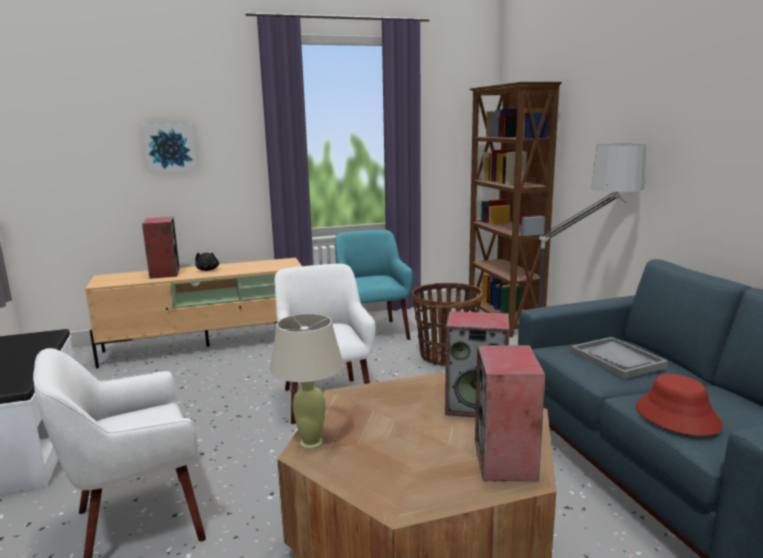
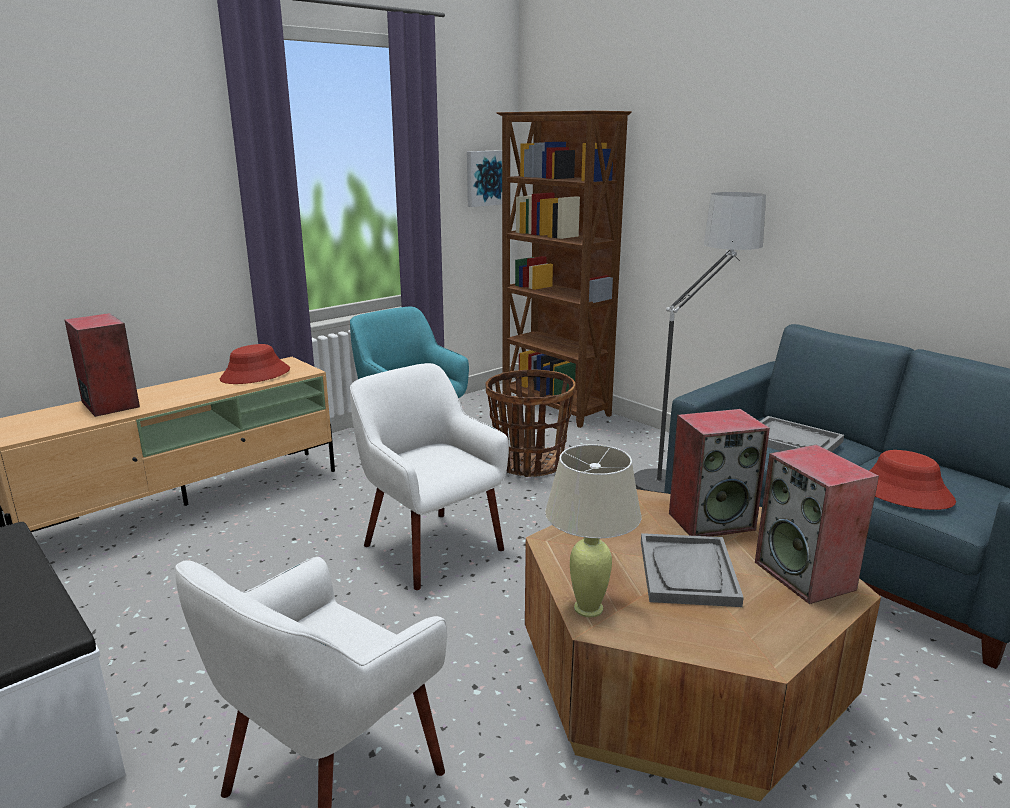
camera: 25 degrees left, 5 degrees up
(170, 148) = (84, 201): picture -> picture (487, 178)
(208, 270) = (179, 391): black plush toy -> none
(260, 266) = (255, 375): none -> red hat
(412, 436) = (688, 572): none -> grey tray

